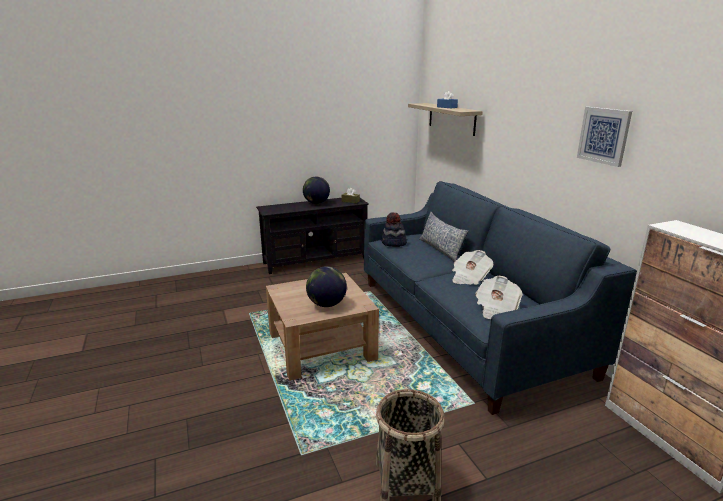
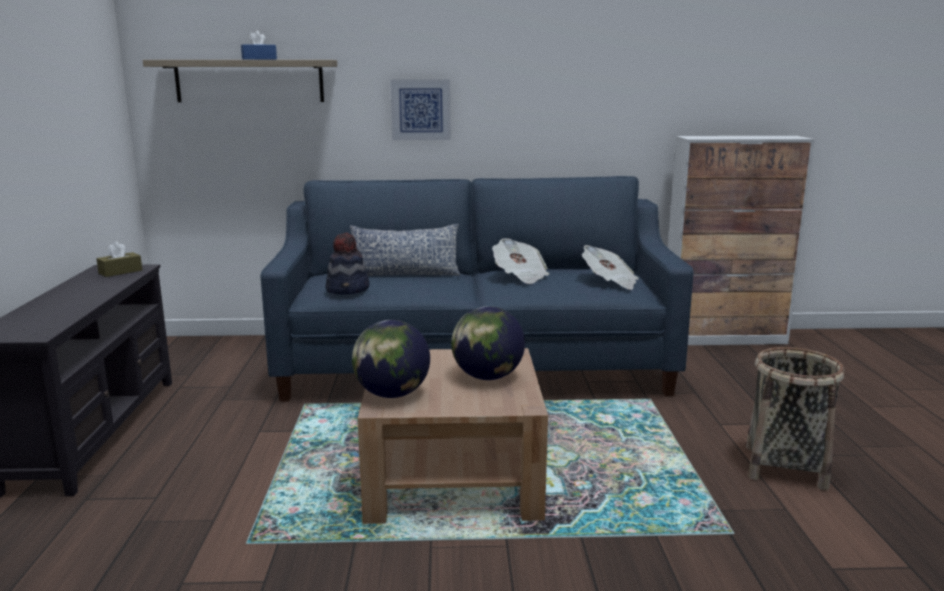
camera: 70 degrees left, 5 degrees down
(316, 203) = (70, 293): globe -> globe (391, 394)
(604, 135) = (570, 68): picture -> picture (420, 109)

